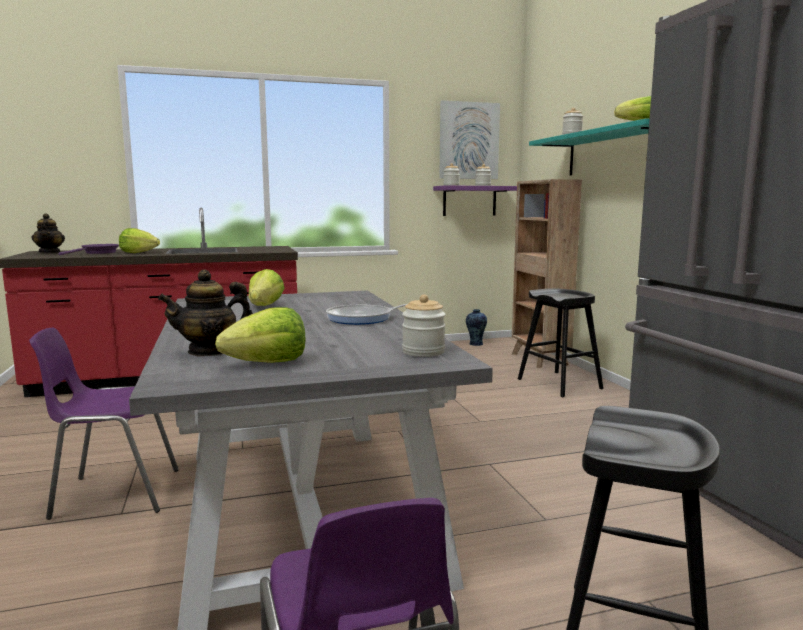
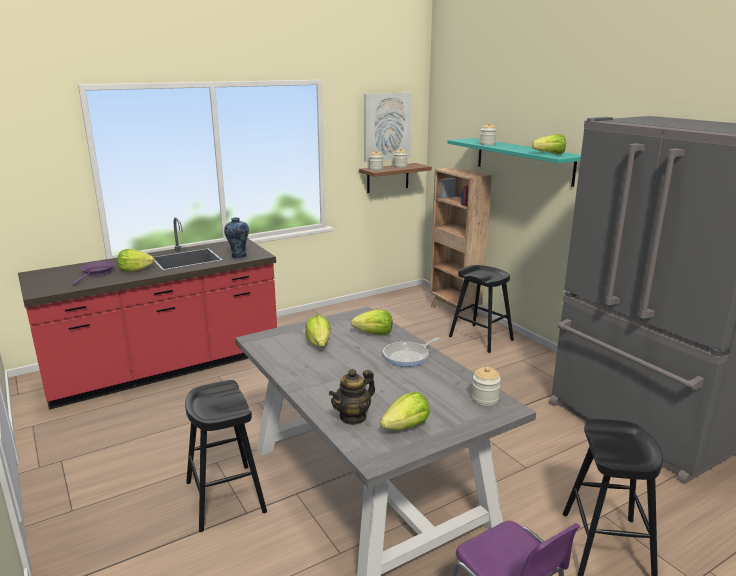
camera: 15 degrees left, 10 degrees up
(50, 252) = (46, 275): teapot -> none
(114, 494) = (225, 497): purple chair -> black stool
(344, 304) = (374, 334): none -> lettuce
(469, 201) = (387, 178): purple shelf -> brown shelf
(475, 344) = (396, 297): vase -> vase (238, 256)

